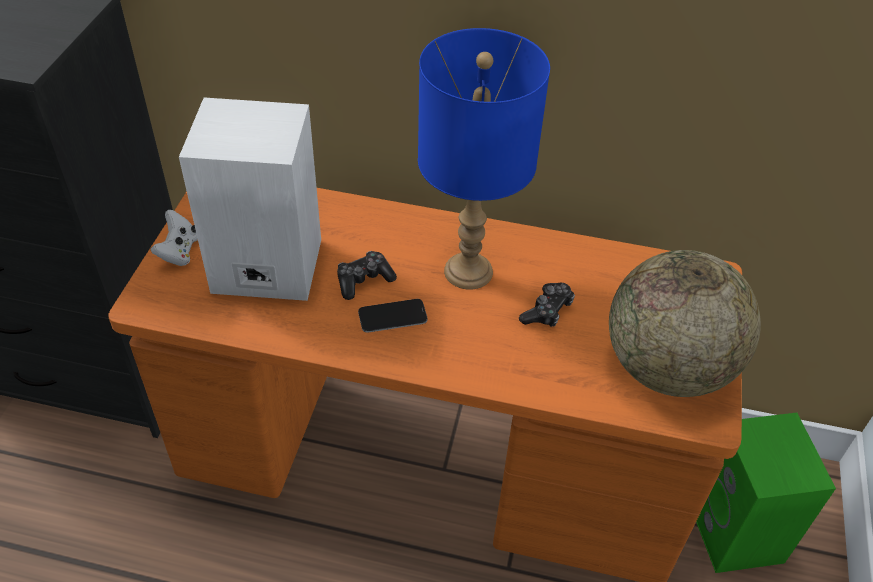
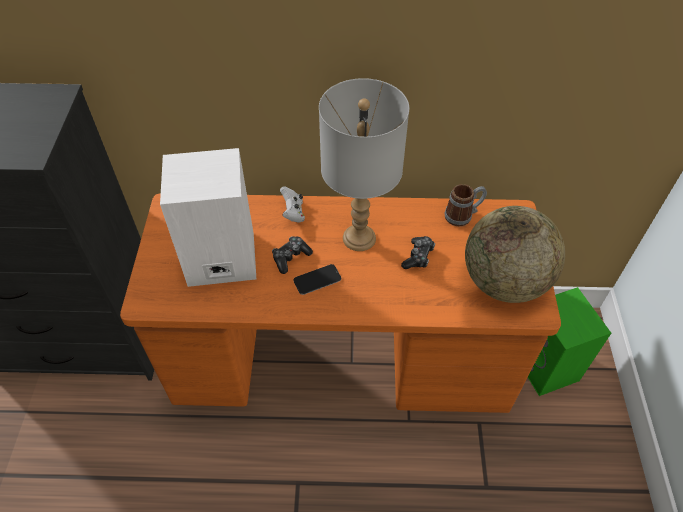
camera: 10 degrees left, 5 degrees up
(179, 251) = (156, 259): white game controller -> white game controller (293, 213)
(467, 271) = (358, 238): blue table lamp -> grey table lamp
(628, 266) = (463, 215): none -> mug

